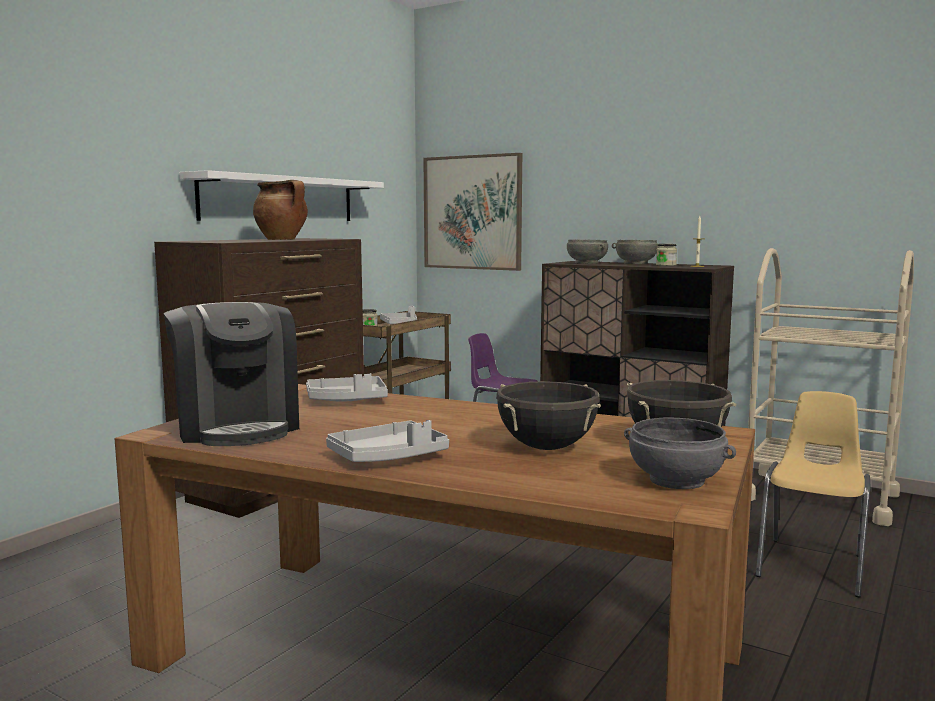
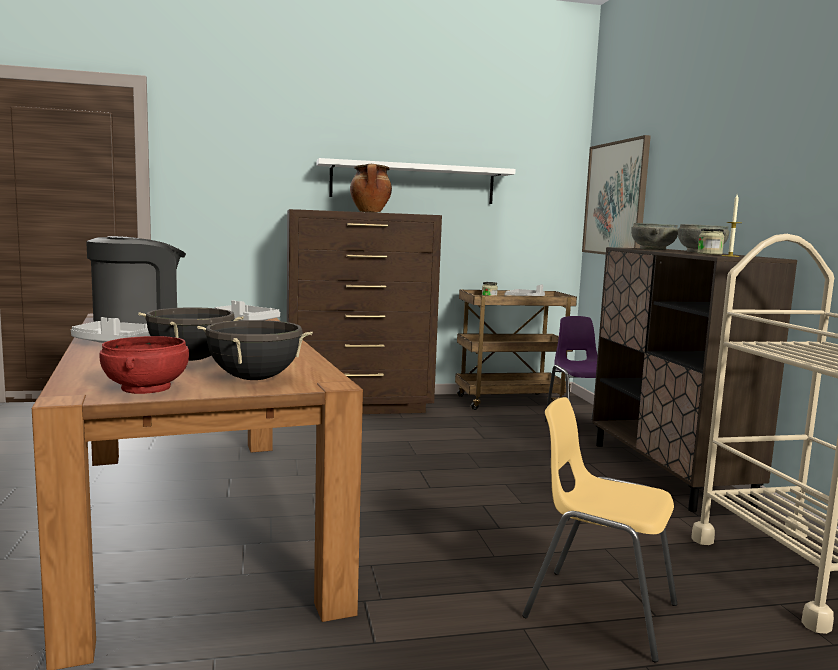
camera: 45 degrees right, 0 degrees up
(237, 427) = (139, 320): coffee machine -> coffee machine turned 150 degrees counterclockwise
(677, 480) = (147, 388): grey bowl -> red bowl
(812, 566) = (599, 611): yellow chair -> yellow chair turned 135 degrees counterclockwise

